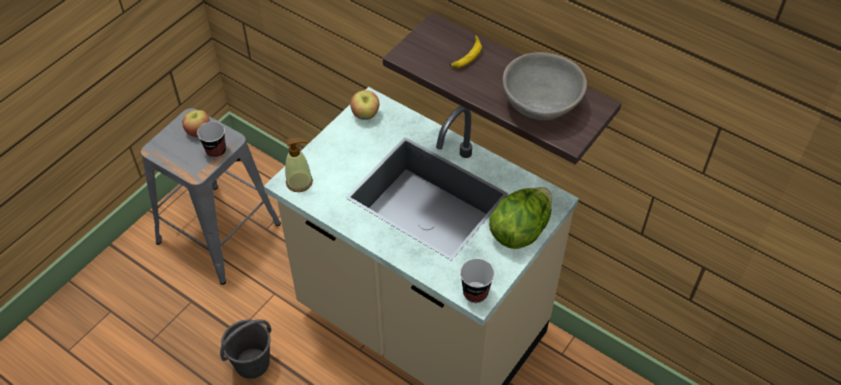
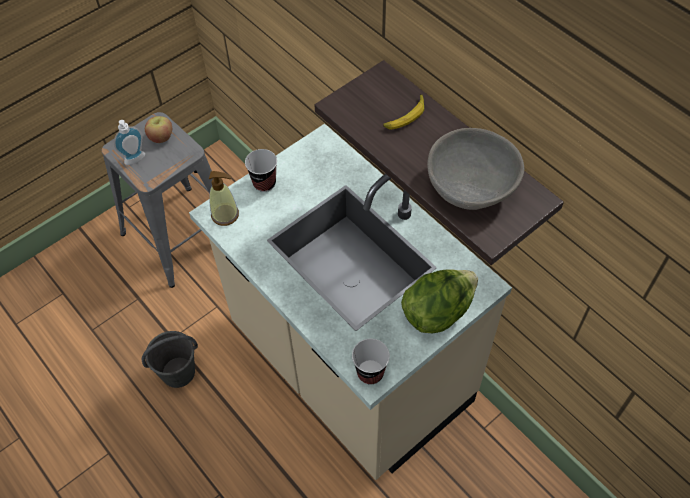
camera: 15 degrees right, 5 degrees up
(179, 156) = (136, 160): none -> soap dispenser
(216, 151) = (172, 161): cup -> cup (264, 183)
(365, 115) = (312, 153): apple -> none

